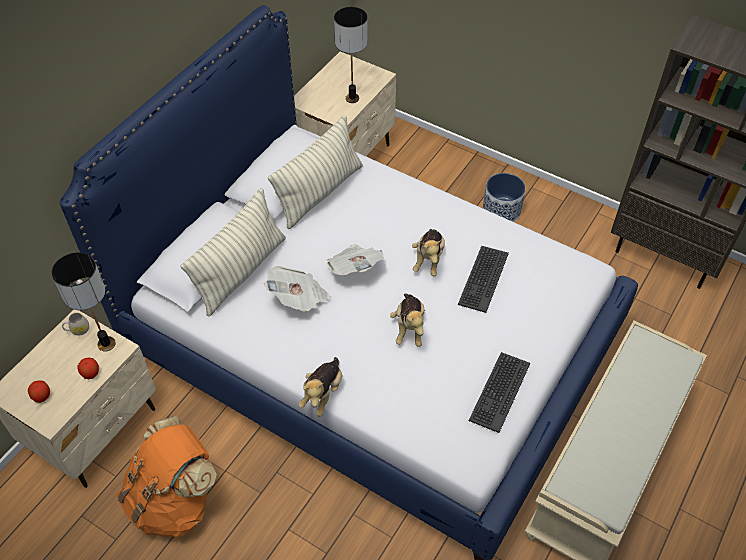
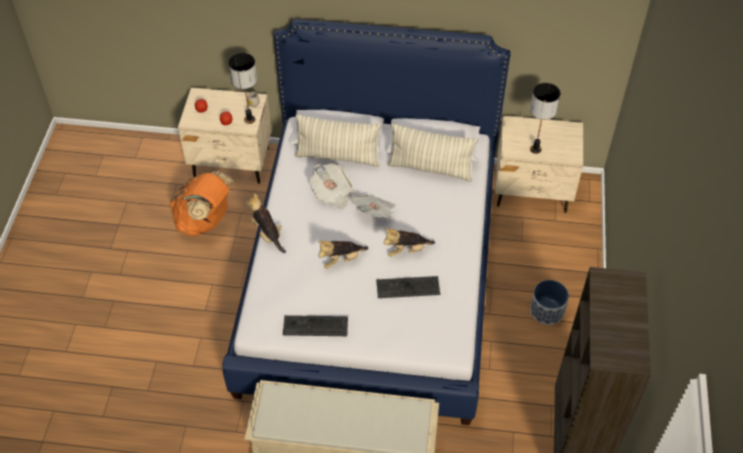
camera: 65 degrees right, 0 degrees up
(323, 393) = (267, 234): plush toy -> plush toy turned 60 degrees clockwise

